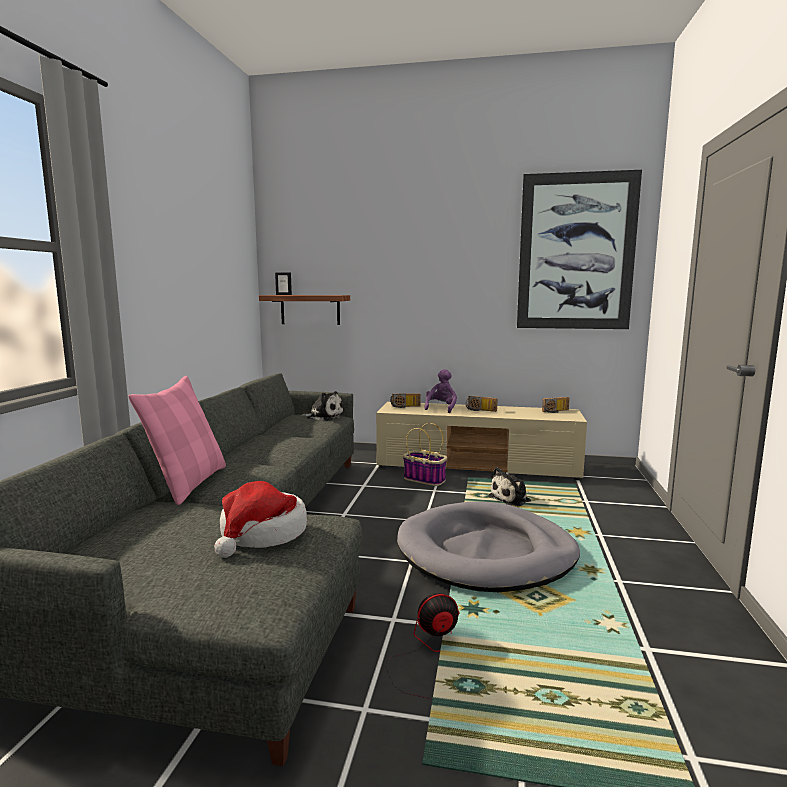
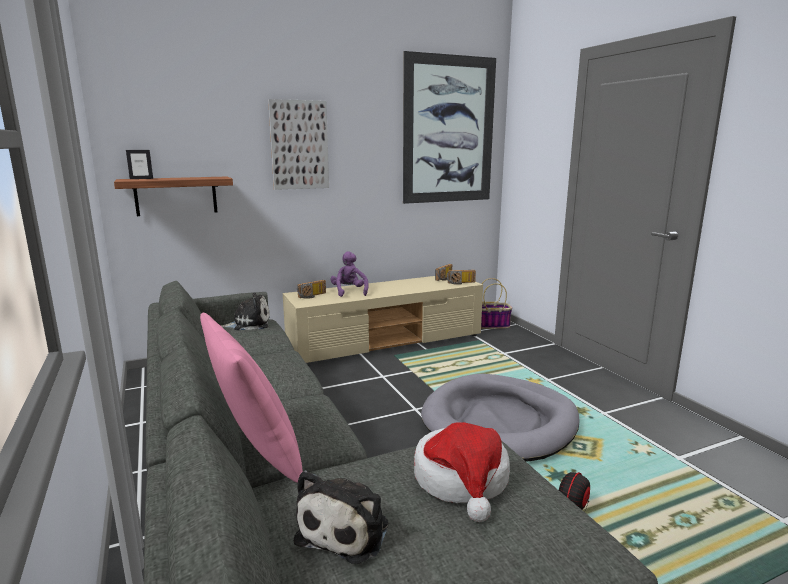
camera: 35 degrees left, 5 degrees up
(412, 268) = (299, 145): none -> picture
(425, 479) = (360, 367): basket -> basket (492, 325)
(480, 410) = (386, 288): radio -> radio (461, 283)
(511, 499) = (453, 366): plush toy -> plush toy (346, 529)

